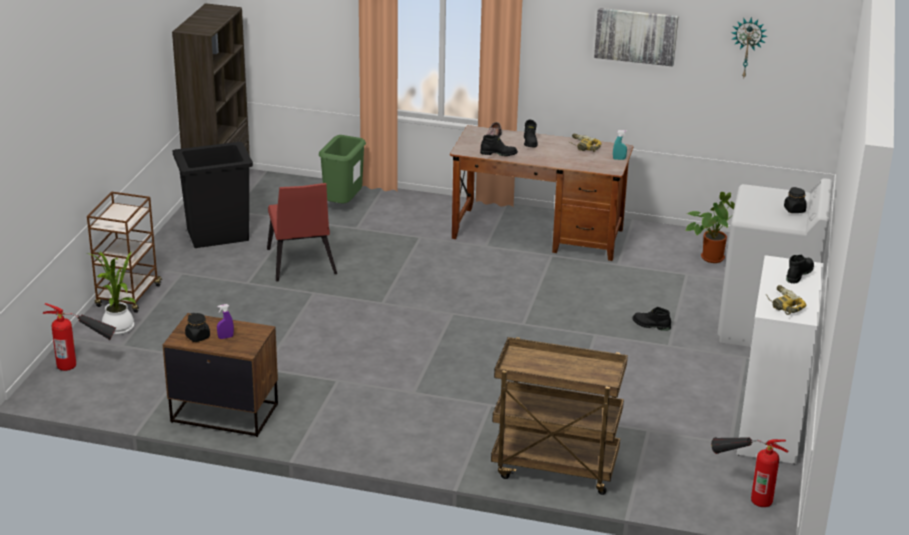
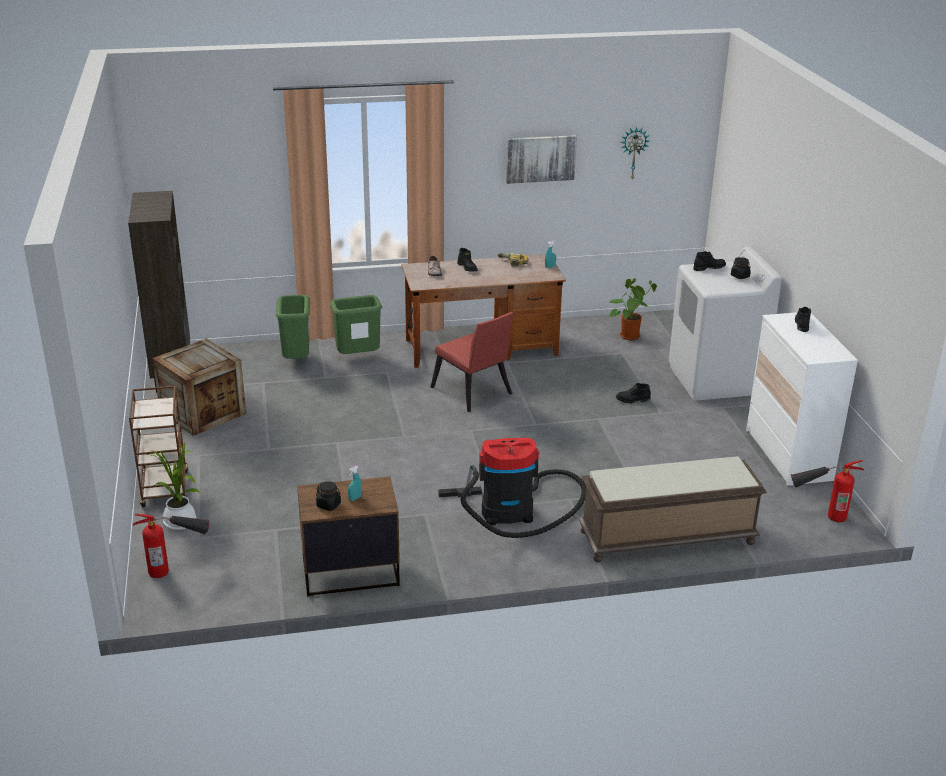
camera: 25 degrees left, 0 degrees up
(217, 235) = (203, 412): black trash can -> crate
(225, 337) = (355, 498): purple spray bottle -> turquoise spray bottle
(301, 265) = (303, 421): red chair -> red chair (473, 393)
(404, 216) = (358, 358): none -> green trash can
(423, 400) = (513, 511): none -> vacuum cleaner
(499, 153) = (451, 282): black boot -> black boot (709, 268)
(553, 468) = (666, 538): brown cart -> brown bench
(782, 304) = (817, 350): power drill -> none

